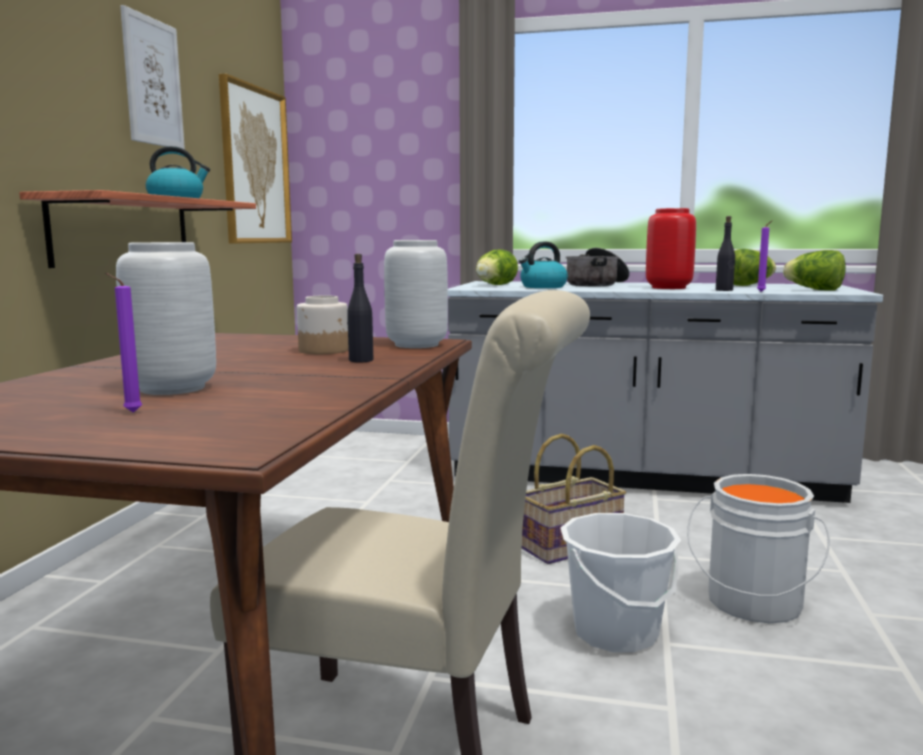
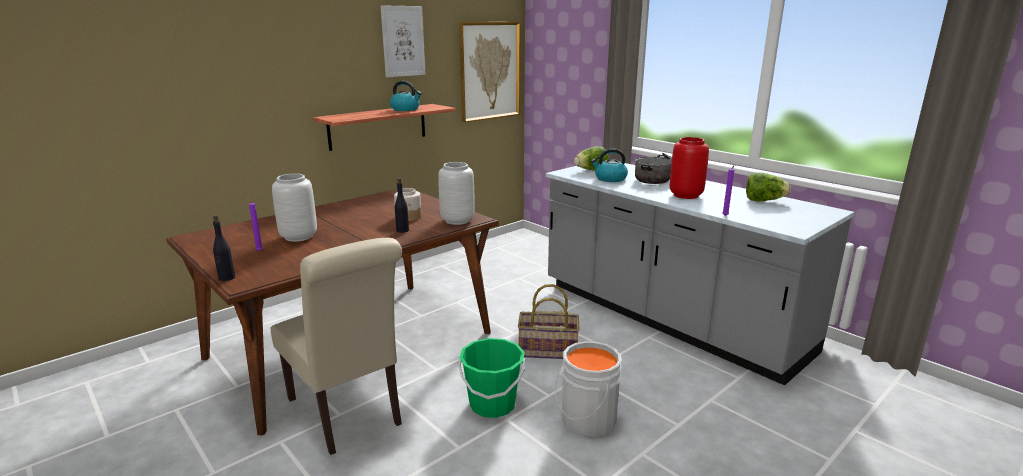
camera: 35 degrees right, 10 degrees up
(616, 633) = (492, 404): white bucket -> green bucket
(724, 290) = (709, 207): black bottle -> black bottle (226, 278)
(814, 290) = (779, 220): lettuce -> none

